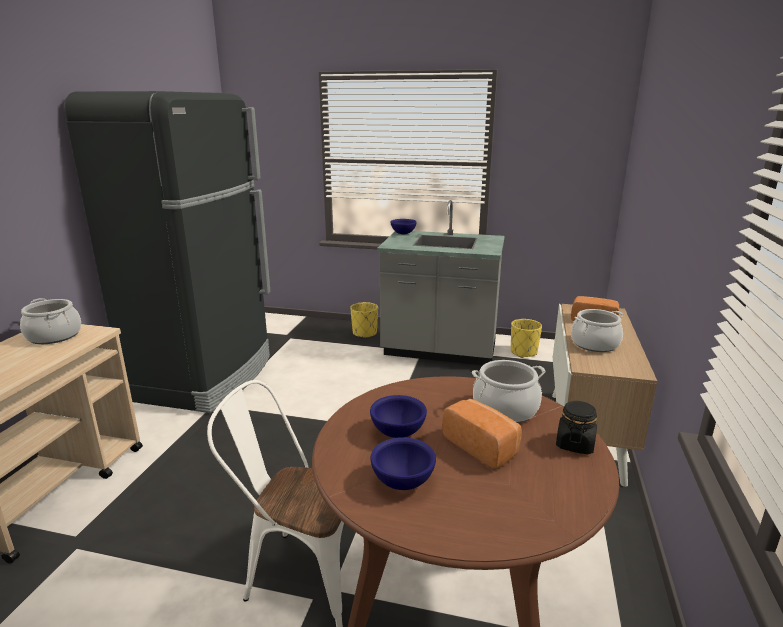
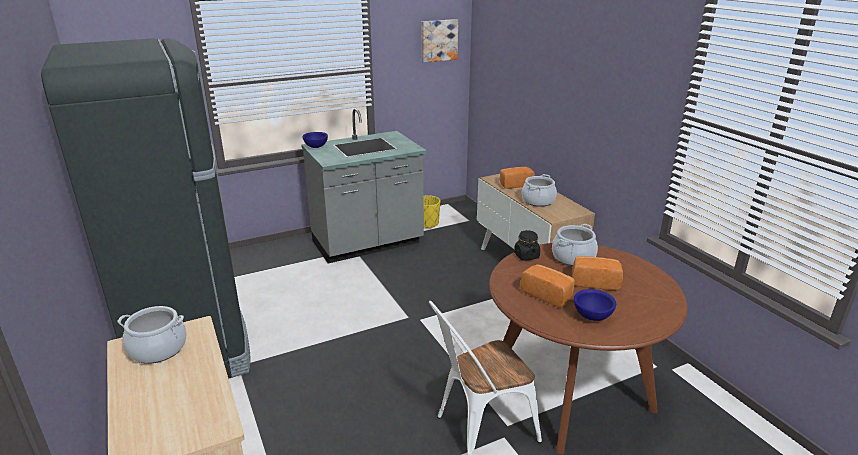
camera: 40 degrees left, 5 degrees up
(364, 333) = (285, 251): yellow planter -> none
(397, 433) = (548, 294): blue bowl -> bread
(575, 444) = (626, 262): black jar -> black jar (526, 256)
(582, 138) = (438, 40): none -> picture

